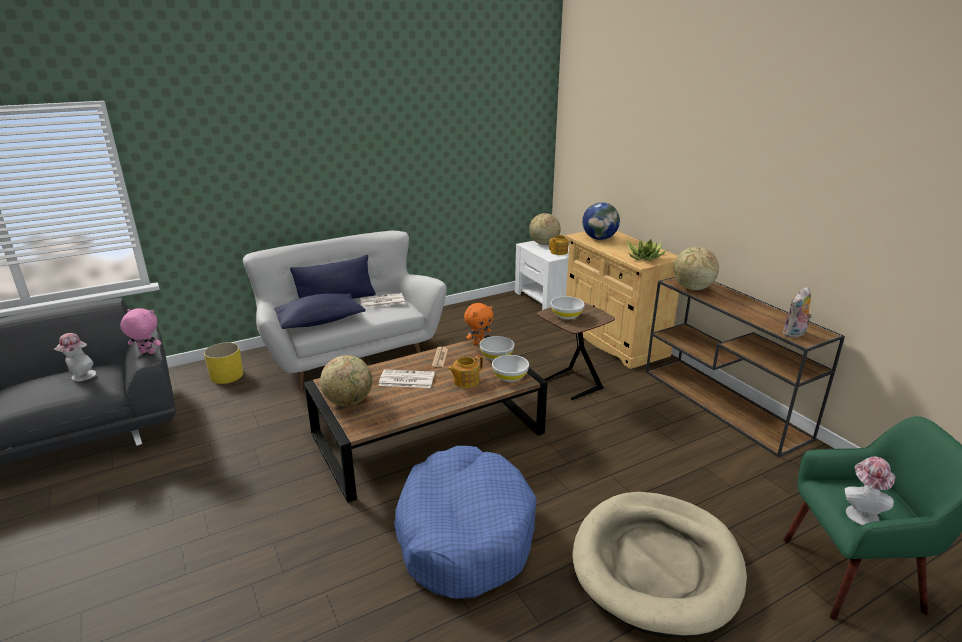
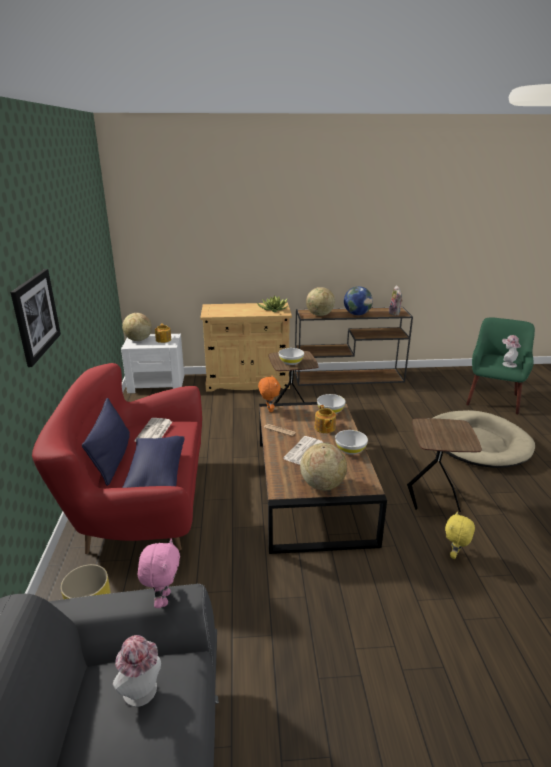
camera: 65 degrees left, 0 degrees up
(146, 353) = (163, 599): pink plush toy -> pink plush toy turned 150 degrees clockwise
(319, 162) = (35, 315): none -> picture
(349, 354) = (139, 504): white sofa -> red sofa
(357, 565) = (455, 555): none -> yellow plush toy
(464, 533) = (434, 499): blue dog bed -> brown side table
(496, 356) = (297, 408): white bowl -> white bowl (350, 449)
(599, 238) = (223, 311): globe -> globe (357, 314)

